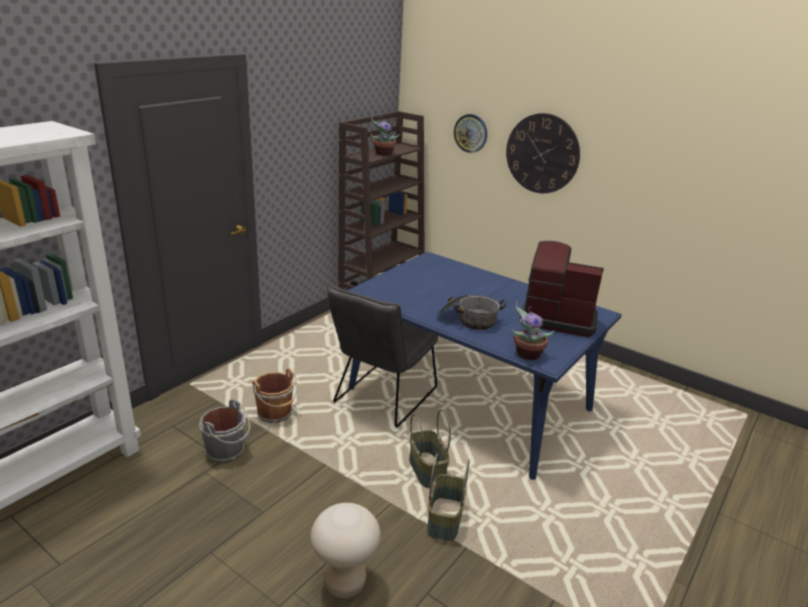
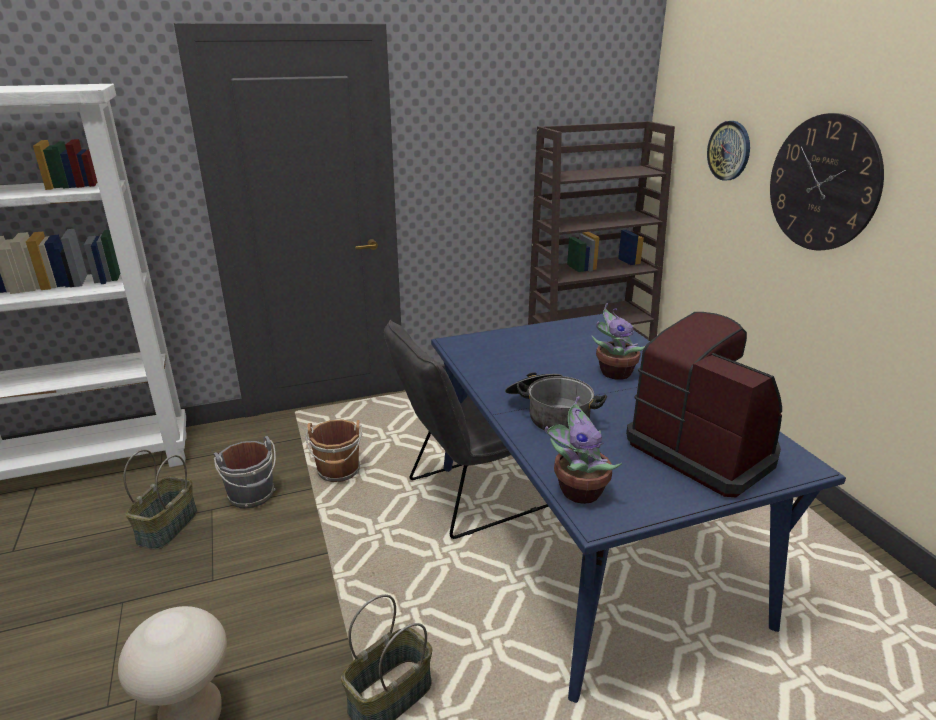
camera: 35 degrees right, 0 degrees up
(382, 154) = (598, 174): potted plant -> potted plant (613, 372)
(428, 470) = (436, 614): basket -> basket (168, 527)

